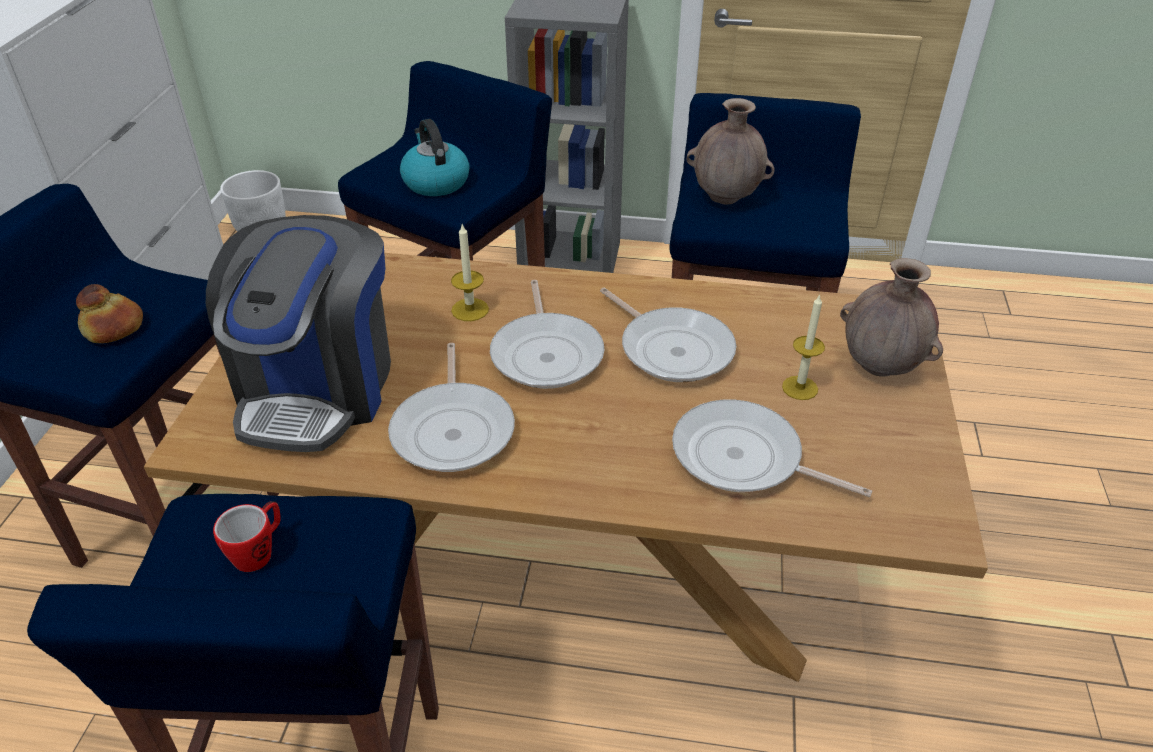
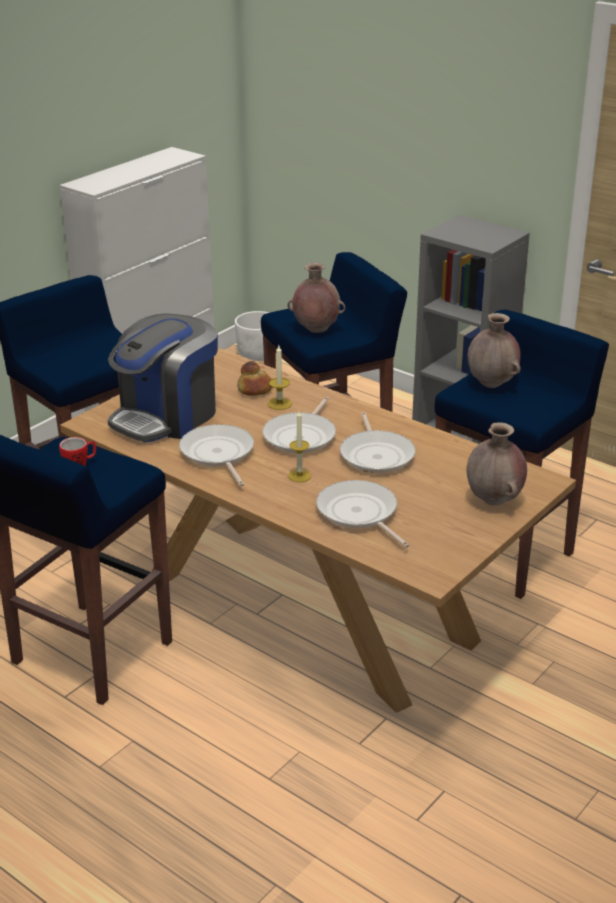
camera: 30 degrees right, 10 degrees down
(113, 328) = (84, 358): bread -> bread (254, 390)
(435, 182) = (316, 329): kettle -> brown vase
(454, 429) = (218, 454): frying pan -> frying pan turned 135 degrees clockwise
(800, 388) = (431, 494): candle -> candle (299, 476)

